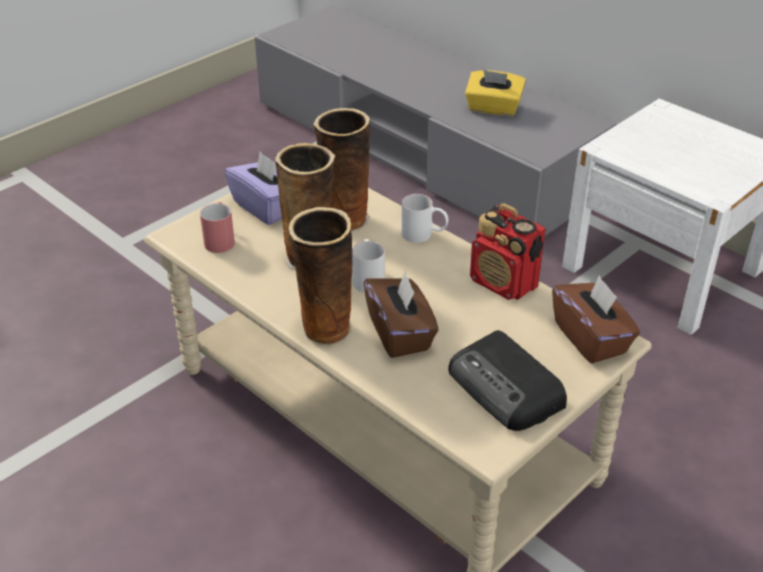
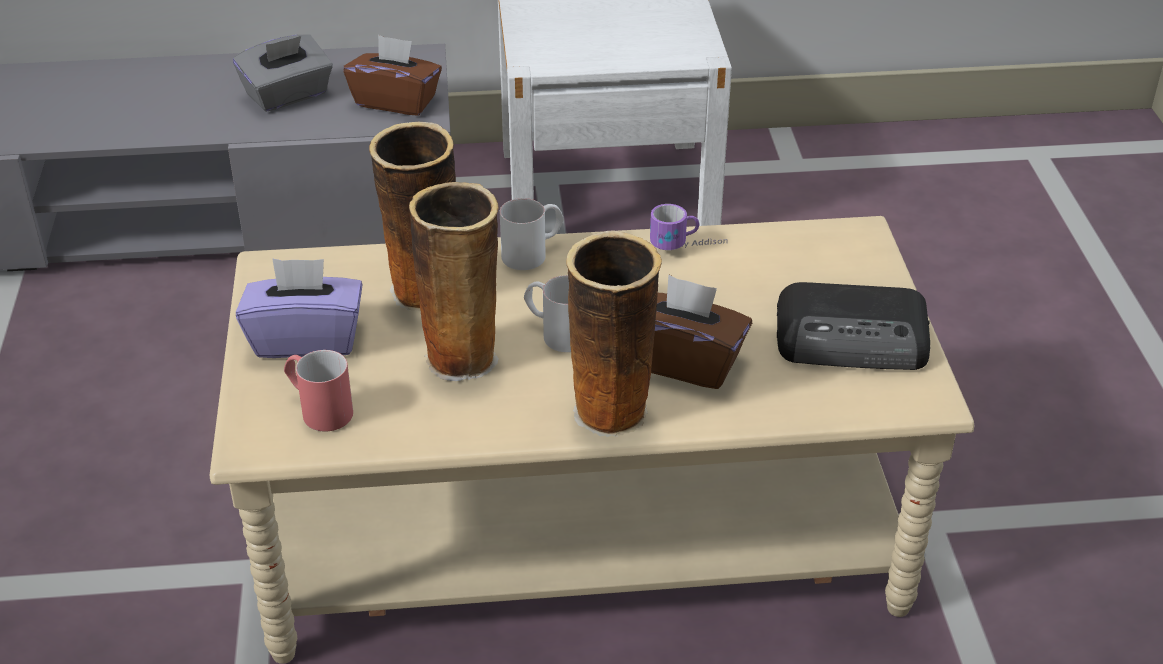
camera: 50 degrees left, 0 degrees up
(493, 108) = (288, 95): yellow tissue box -> grey tissue box
(504, 283) = (688, 248): radio -> mug
(591, 338) = (838, 245): brown tissue box -> brown tissue box (396, 101)

